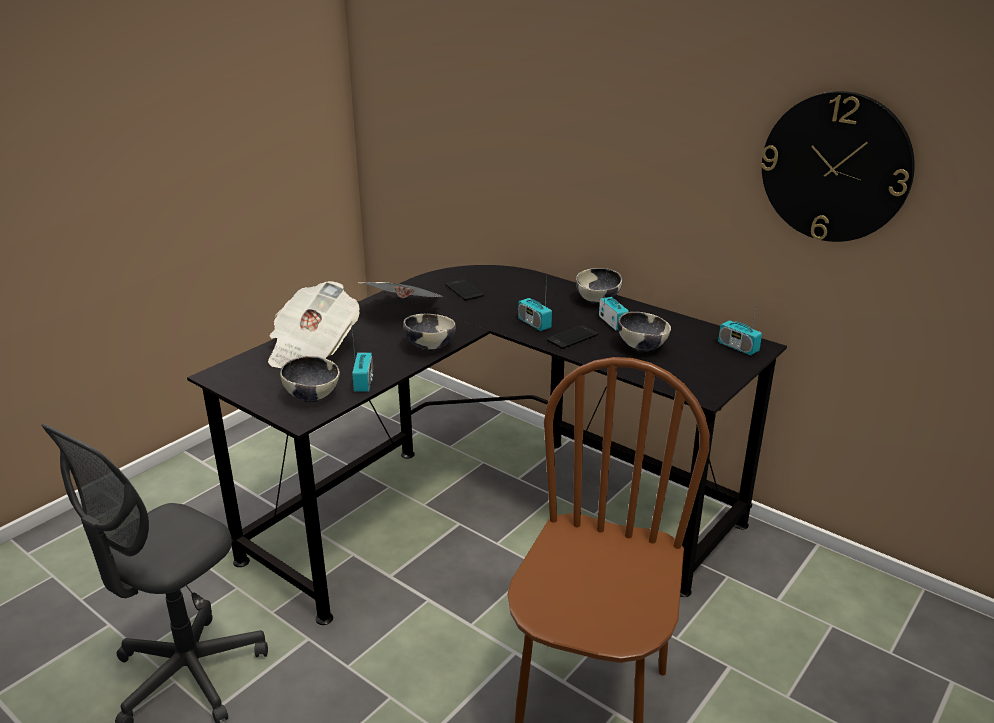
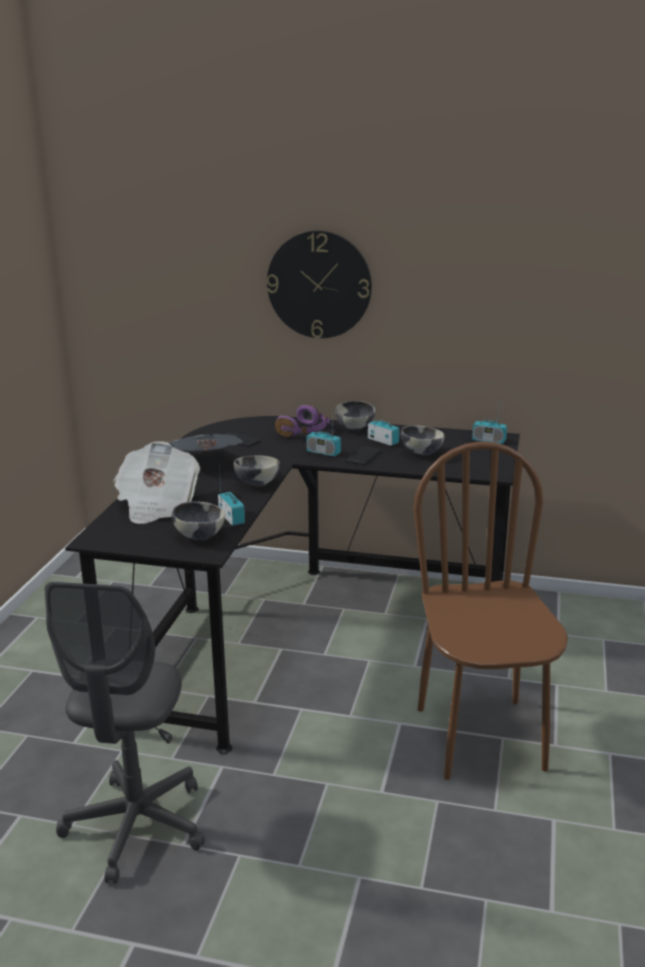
camera: 25 degrees left, 5 degrees down
(540, 294) = (304, 432): none -> purple headphones
(835, 167) = (541, 289): wall clock -> wall clock (319, 285)

